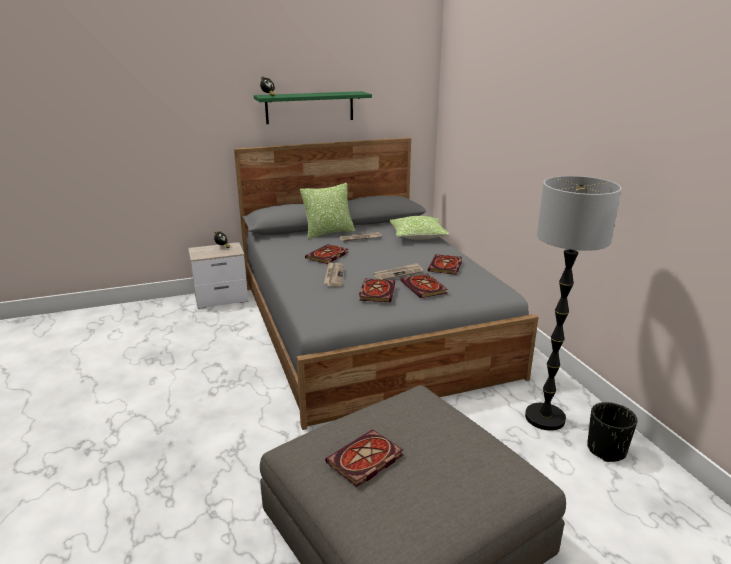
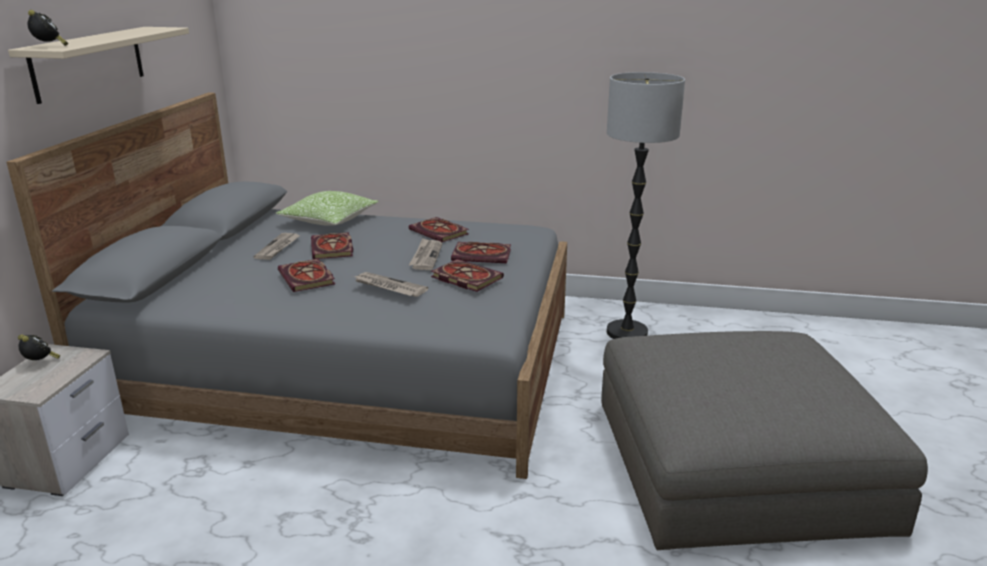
camera: 60 degrees left, 0 degrees up
(310, 107) = (89, 63): green shelf -> beige shelf
(328, 233) = (220, 260): pillow -> none
(364, 461) = (751, 395): book -> book (333, 249)
(606, 450) = (689, 326): black planter -> none

